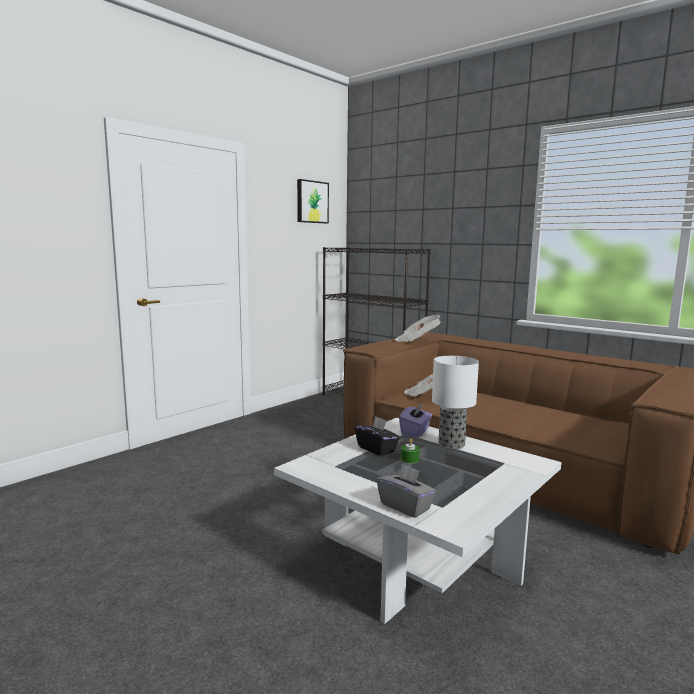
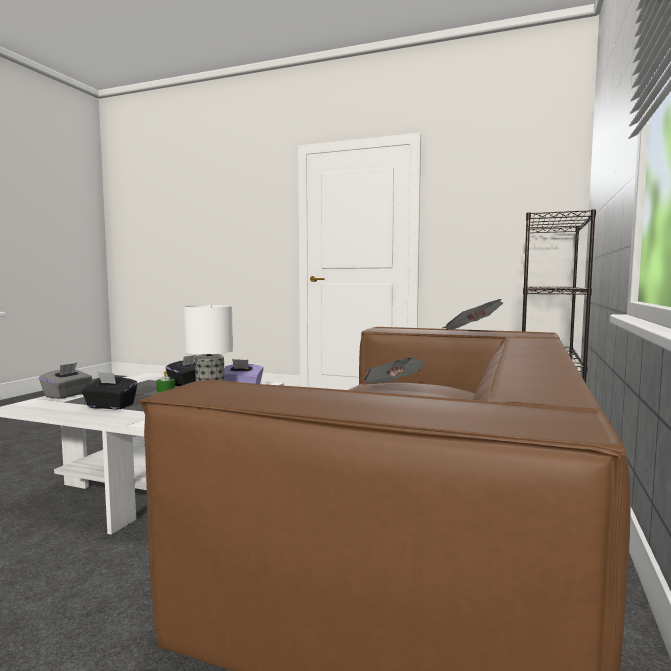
camera: 70 degrees right, 5 degrees down
(311, 202) = (517, 176): picture -> none
(473, 483) = (110, 406): none -> black tissue box

